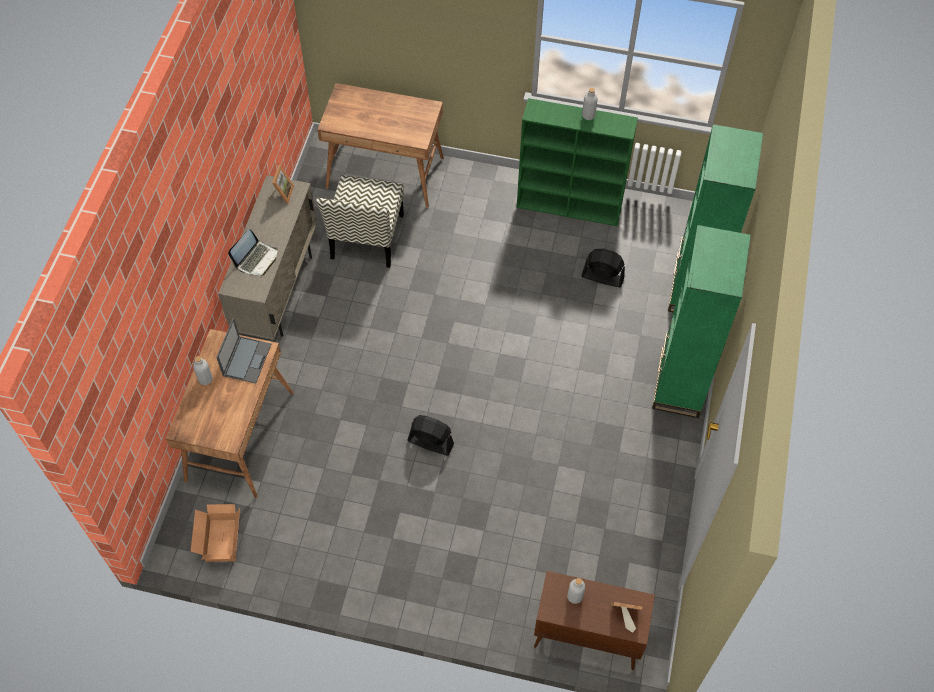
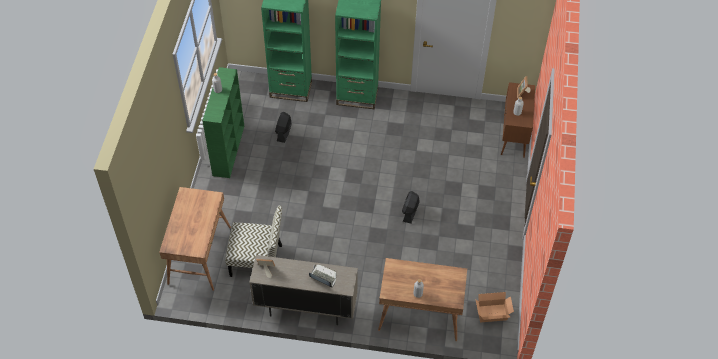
camera: 95 degrees left, 5 degrees down
(247, 359) = (400, 273): laptop -> none

